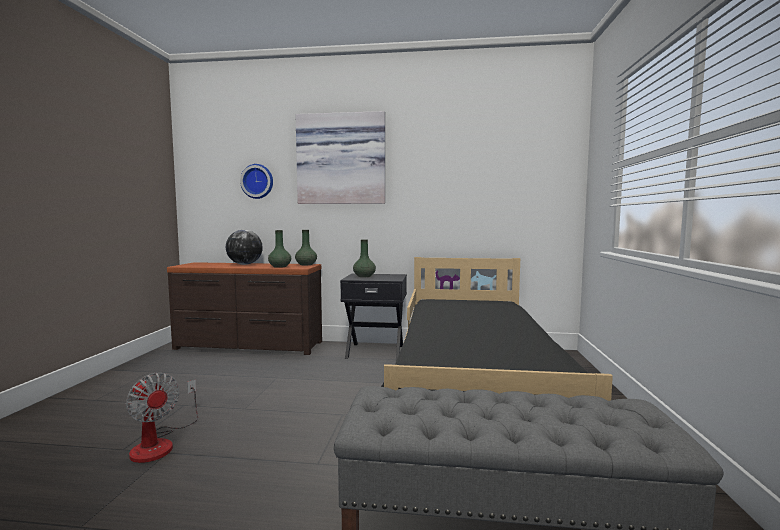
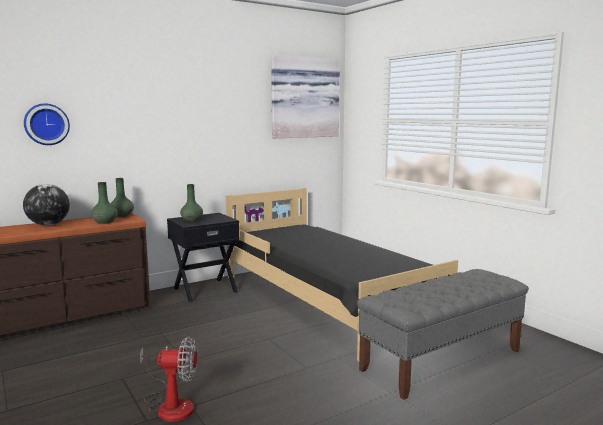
camera: 40 degrees left, 5 degrees up
(341, 159) = (148, 101): picture -> picture (304, 98)

